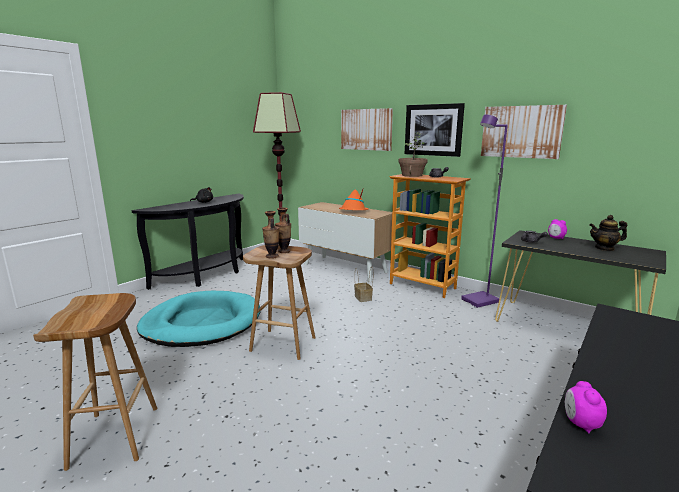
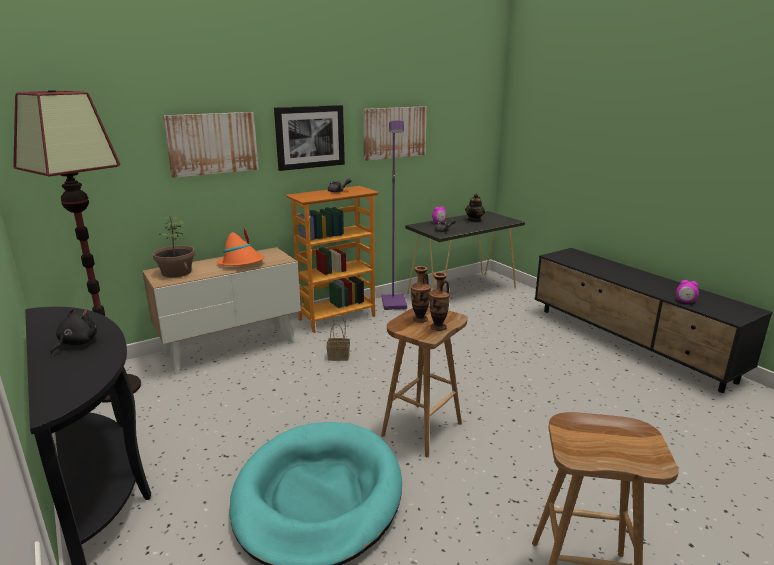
camera: 70 degrees left, 5 degrees up
(411, 175) = (310, 195): potted plant -> potted plant (176, 272)

